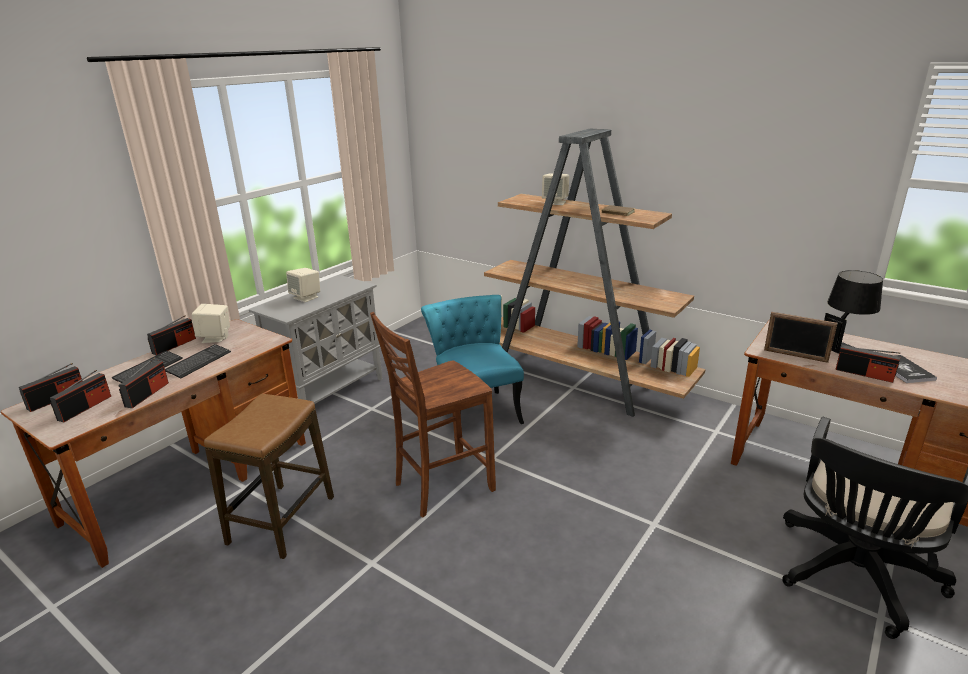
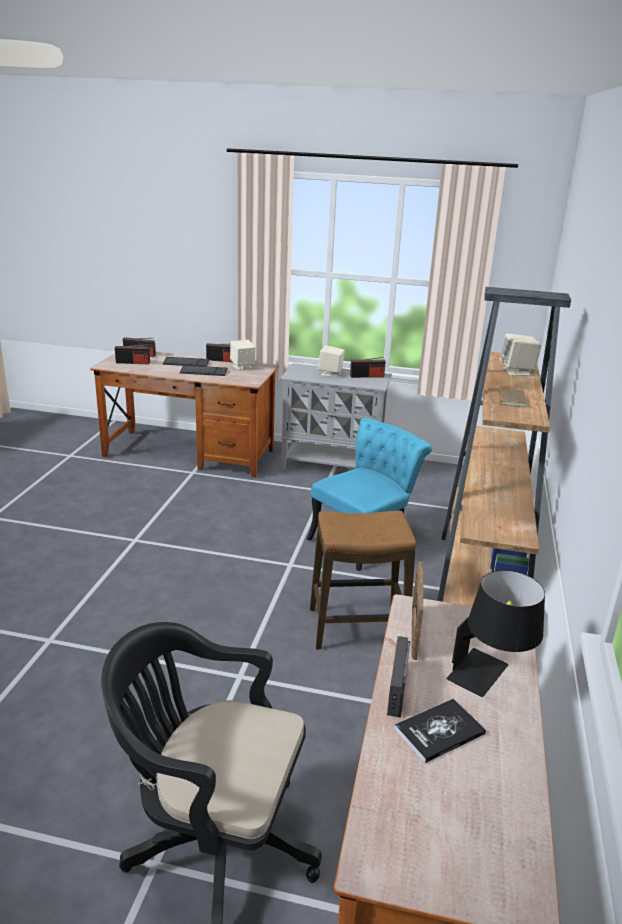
camera: 65 degrees right, 0 degrees up
(147, 394) = (155, 371): radio -> radio (367, 376)
(282, 520) = (164, 495): stool -> stool (357, 627)
(441, 486) = (235, 548): brown chair -> none

